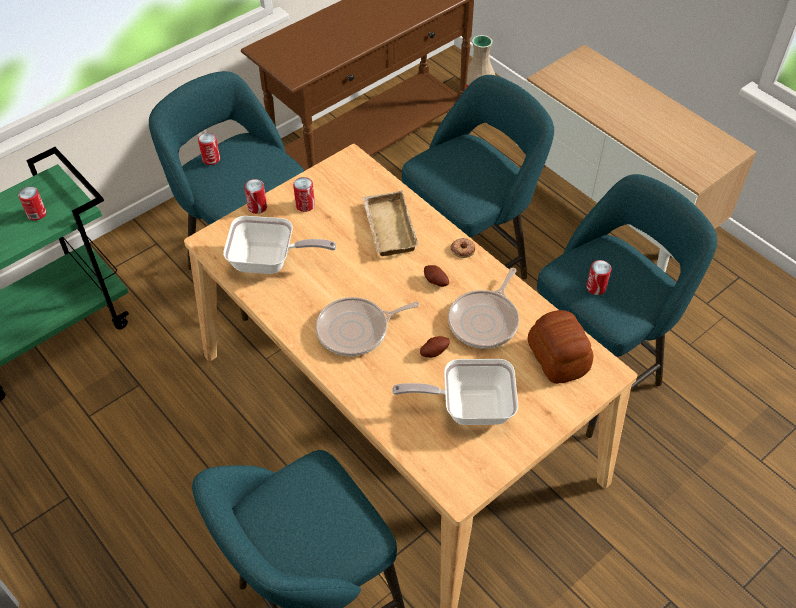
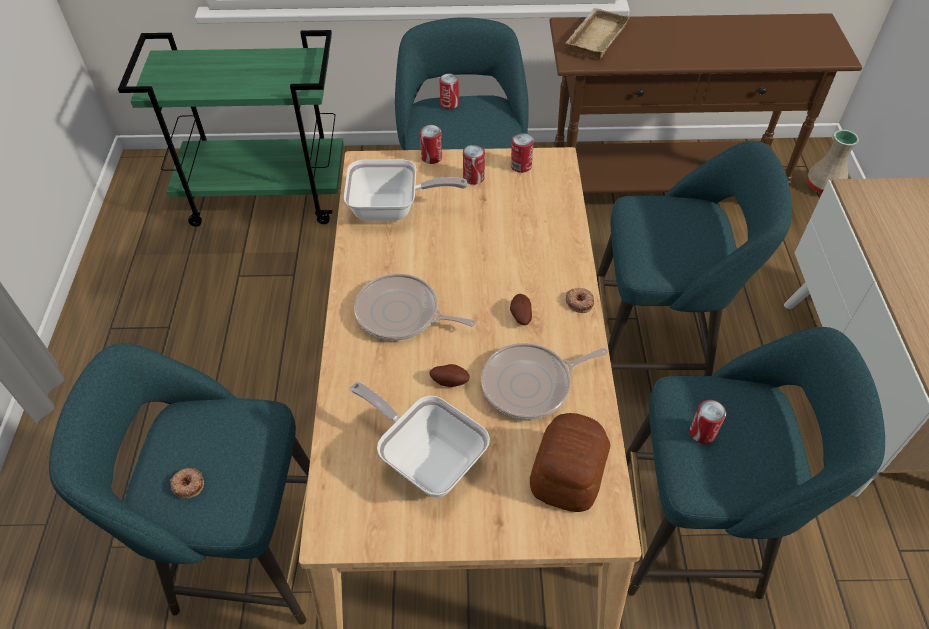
camera: 40 degrees right, 0 degrees up
(37, 214) = (274, 77): can -> can (521, 166)
(270, 262) = (393, 209): frying pan -> frying pan turned 45 degrees counterclockwise
(315, 544) = (188, 484): none -> donut
(387, 227) = (527, 239): beige tray -> beige tray (595, 37)

